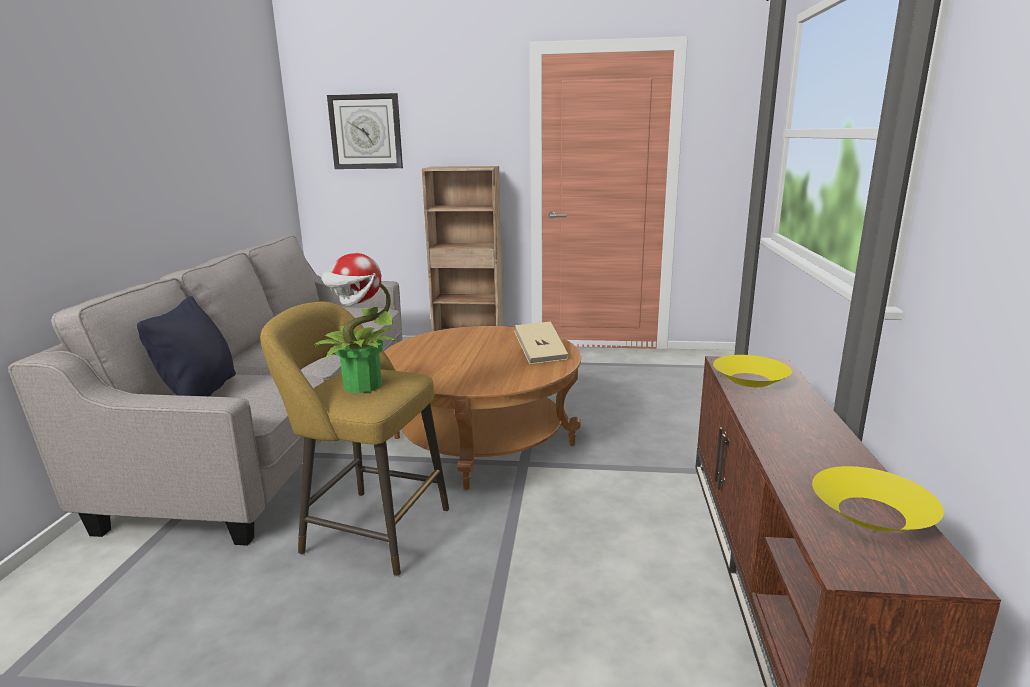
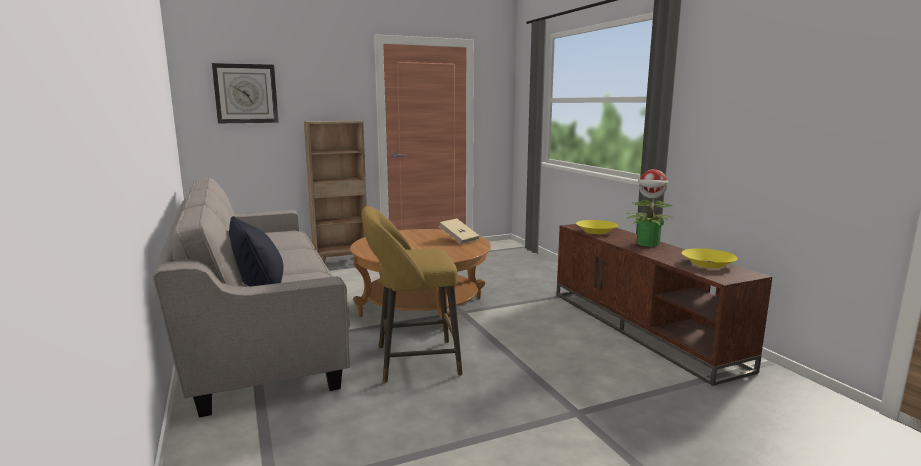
camera: 30 degrees left, 5 degrees down
(361, 386) = (418, 256): potted plant -> potted plant (648, 244)

